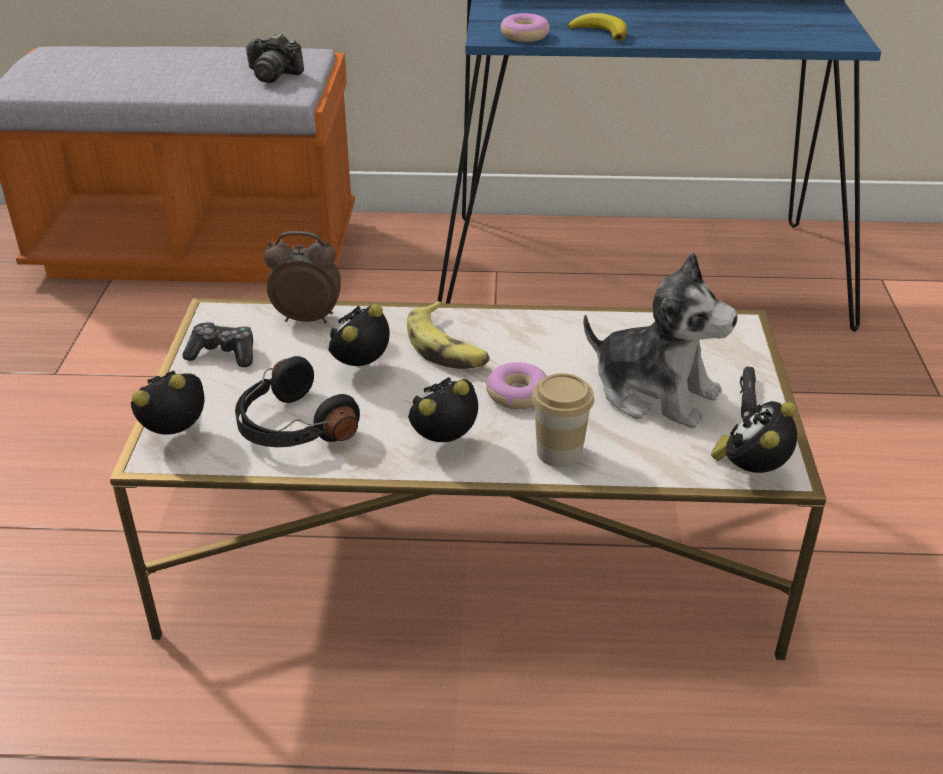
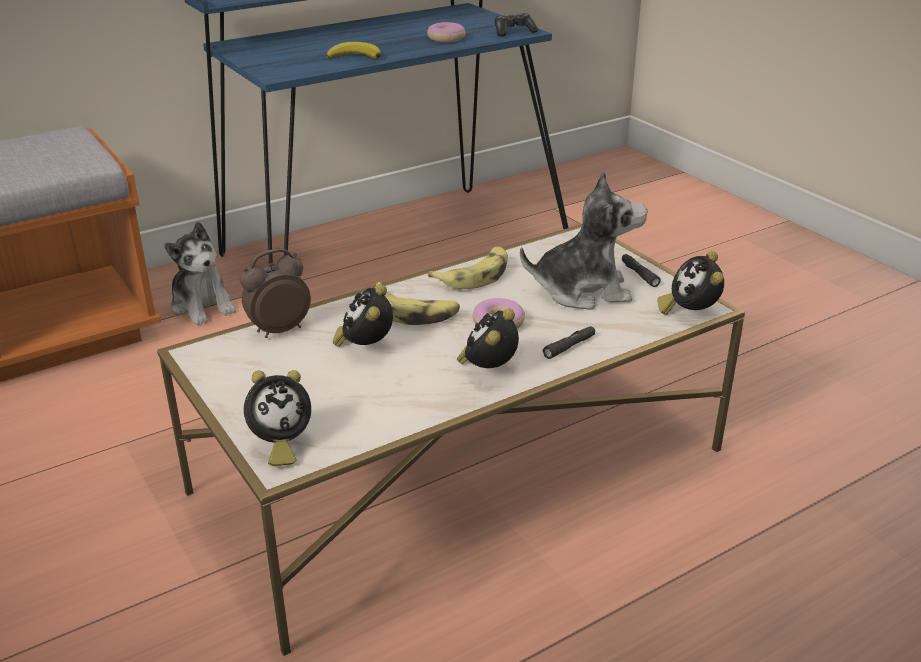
camera: 35 degrees left, 5 degrees down
(178, 434) = (279, 445): alarm clock -> alarm clock turned 150 degrees counterclockwise
(223, 353) = (241, 378): game controller -> game controller (513, 32)
(273, 75) = (59, 154): camera -> none
(292, 427) = (365, 404): black headphones -> none
(400, 267) = (202, 306): none -> plush toy
(524, 35) = (302, 69): donut -> donut (446, 38)
(558, 330) = (475, 275): none -> banana
(559, 452) = (569, 346): cup -> black flashlight

